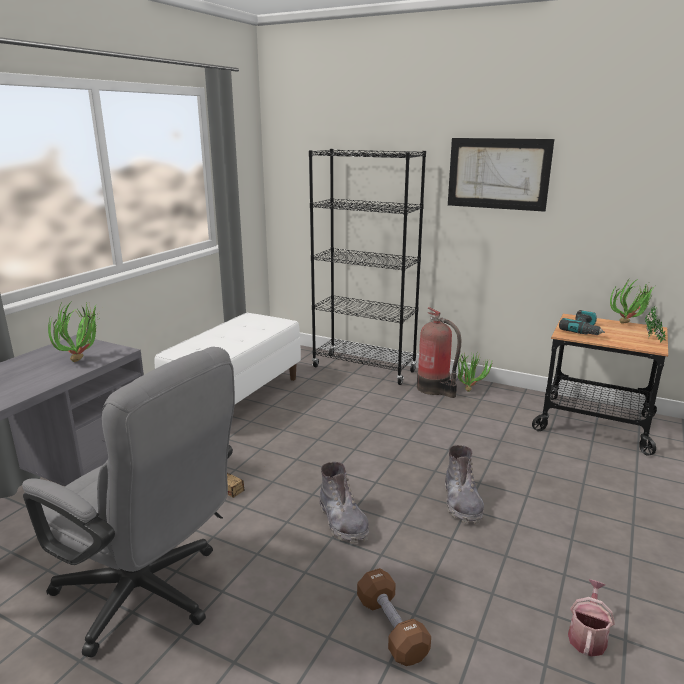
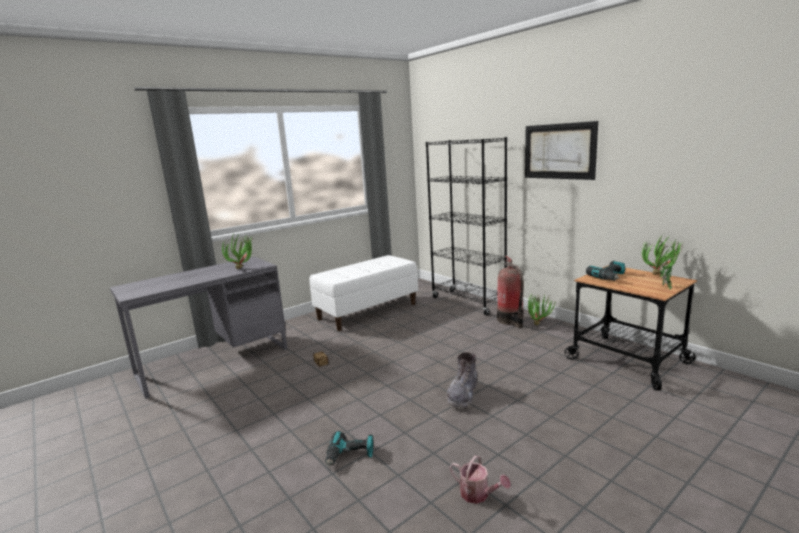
camera: 25 degrees right, 5 degrees down
(150, 596) = (237, 408): grey office chair -> none
(342, 521) = (372, 391): grey boot -> none
(391, 628) = (350, 455): brown dumbbell -> power drill
(587, 636) = (478, 494): watering can -> watering can turned 75 degrees clockwise

